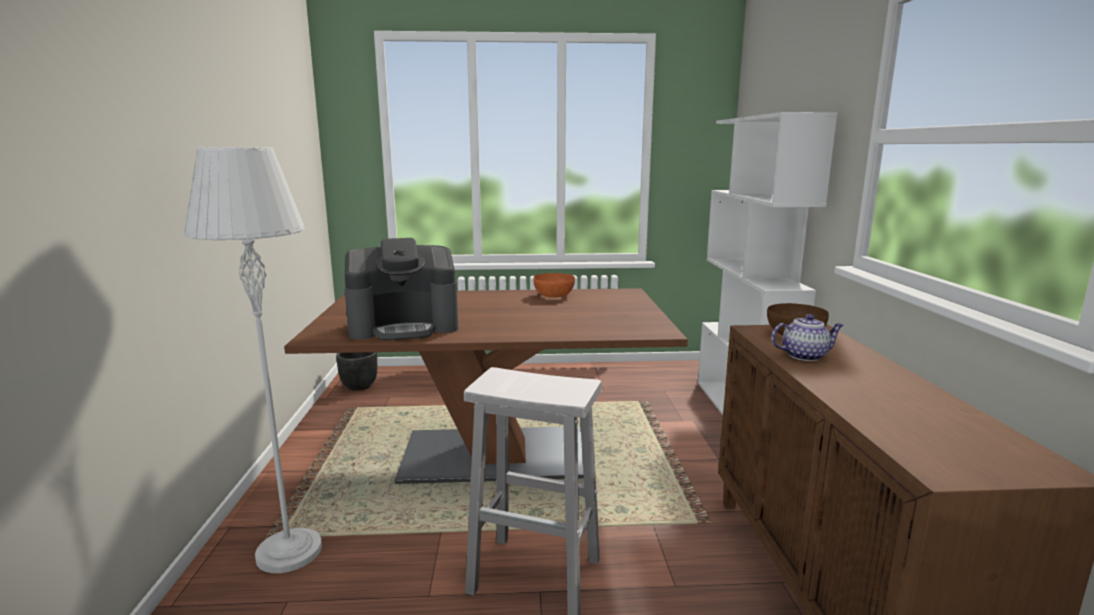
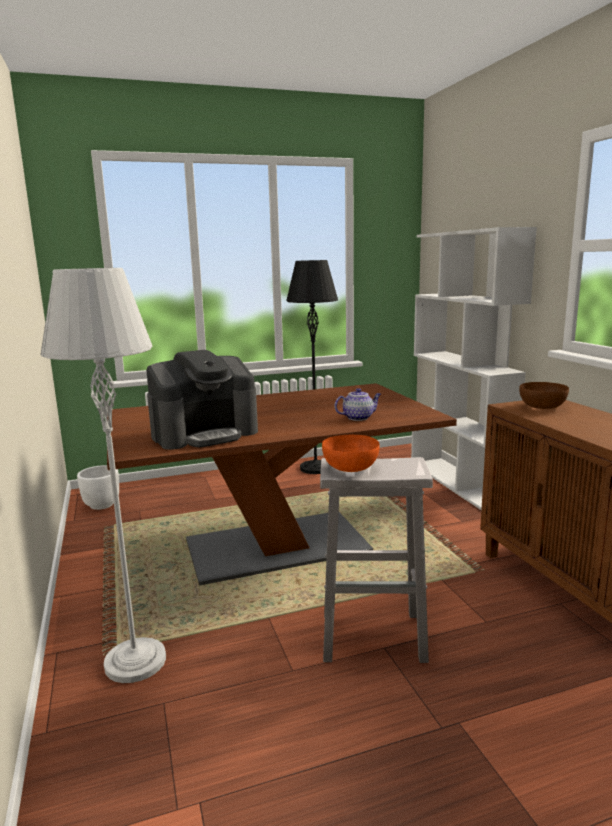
camera: 15 degrees left, 0 degrees up
(359, 386) = (101, 505): black planter -> white planter
(554, 295) = (309, 395): orange bowl -> orange bowl (350, 467)
(588, 375) = (315, 468): none -> black floor lamp
(805, 356) = (565, 420): teapot -> teapot (358, 417)

